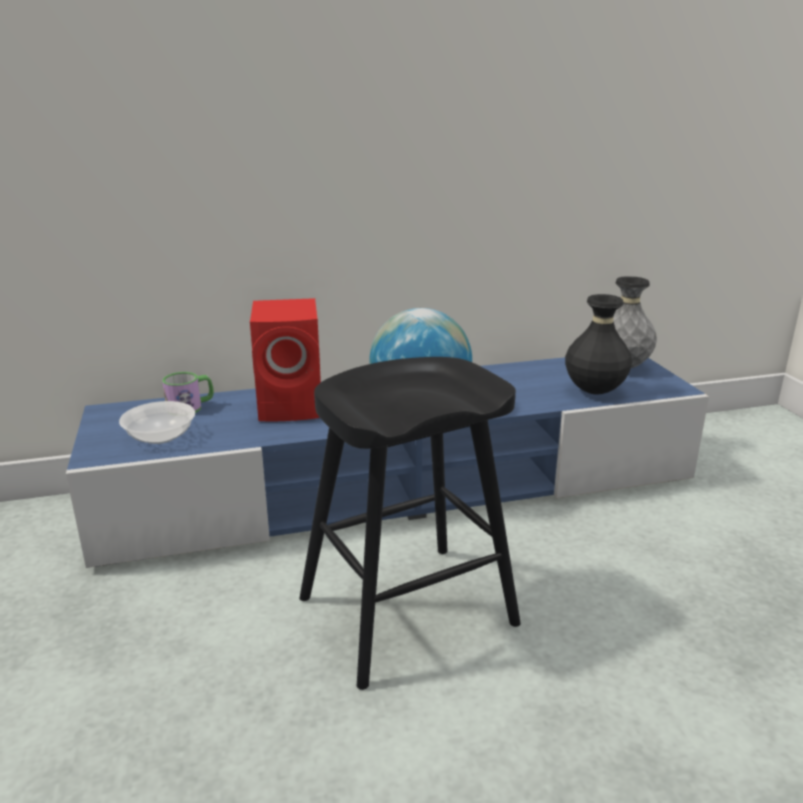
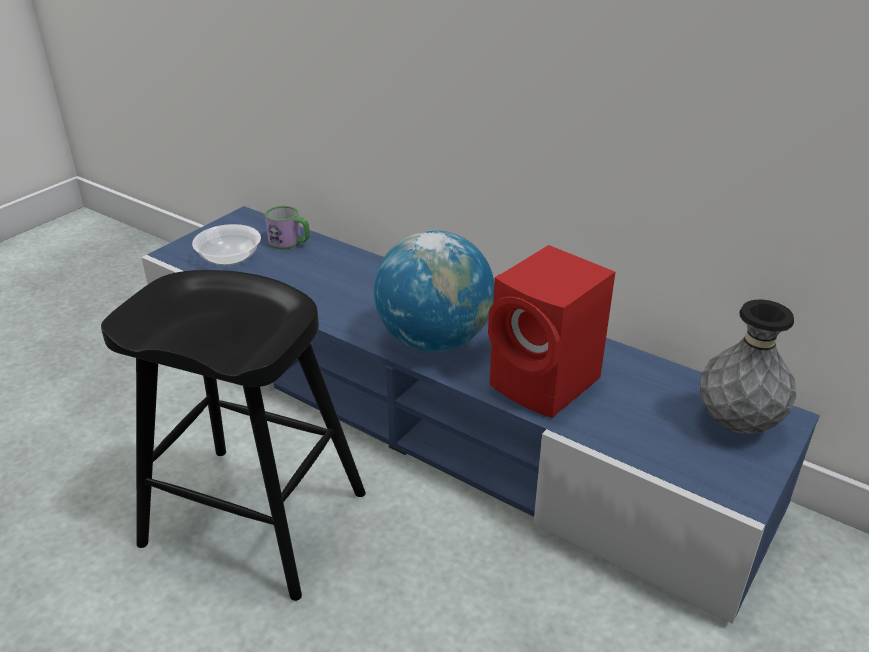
camera: 50 degrees right, 10 degrees up
(293, 406) = (350, 281): red speaker -> red speaker (547, 384)
(594, 392) = (629, 431): black vase -> none

